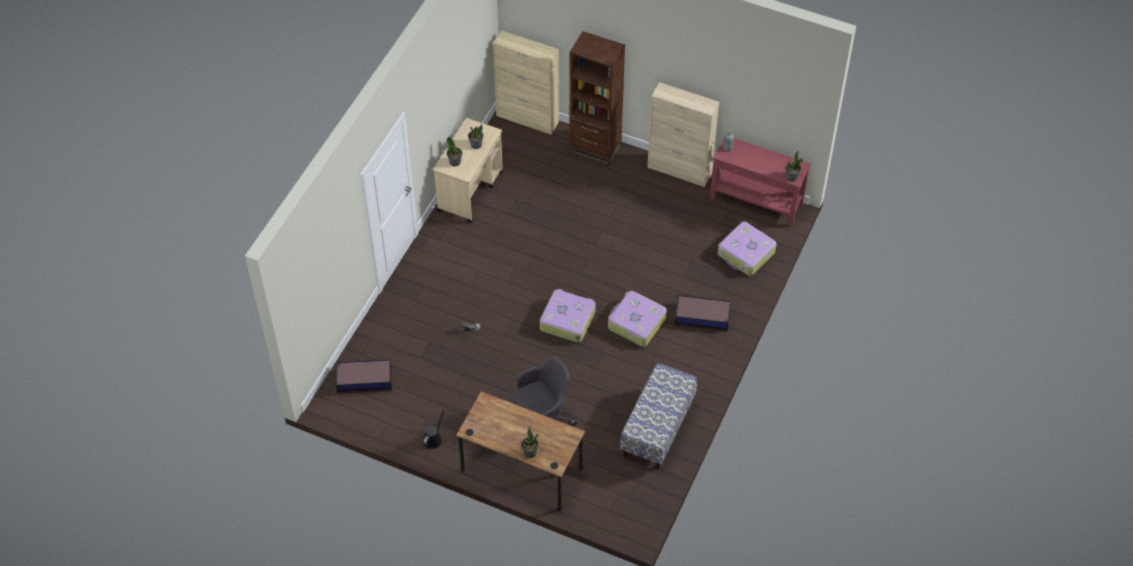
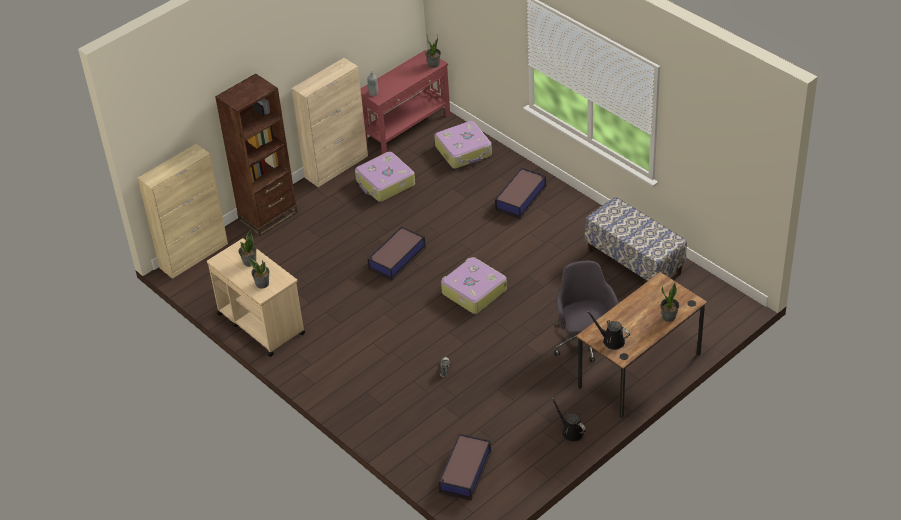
camera: 65 degrees left, 10 degrees down
(484, 418) = (611, 340): none -> black watering can
(583, 253) = (396, 259): none -> storage box
(636, 323) = (504, 244): suitcase -> suitcase (385, 183)

